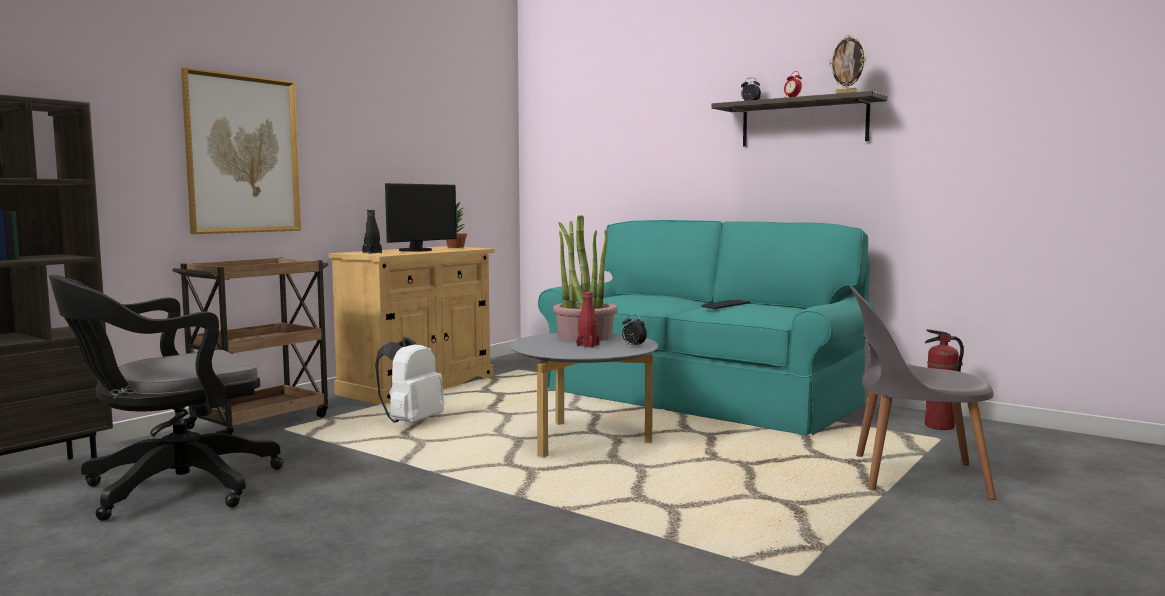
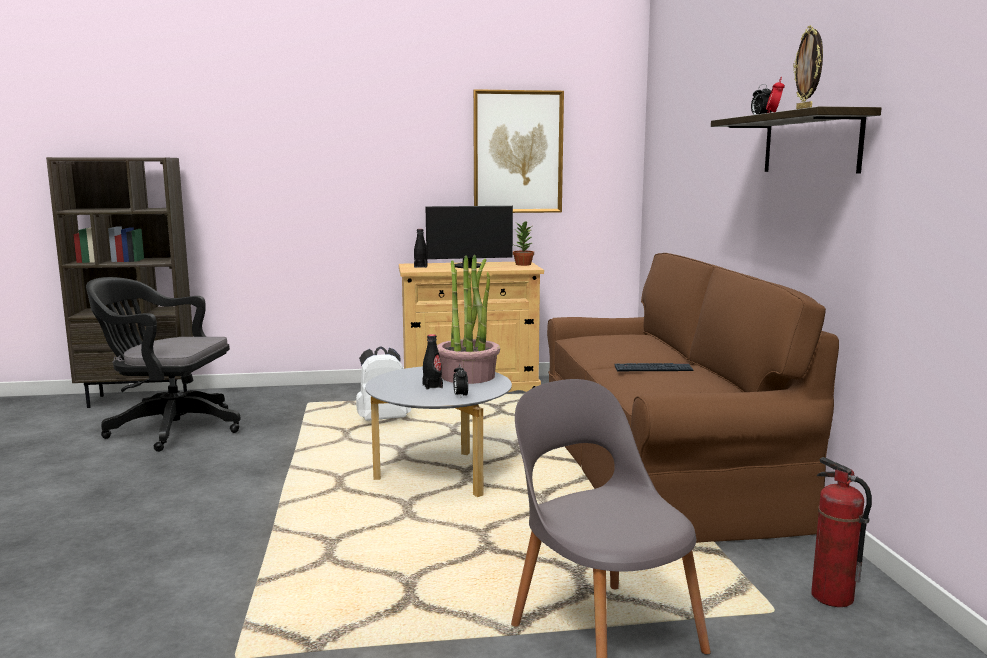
camera: 45 degrees right, 5 degrees up
(242, 154) = (321, 183): picture -> picture (518, 152)
(261, 421) = (314, 393): brown cart -> none
(588, 345) = (432, 386): red bottle -> black bottle
(699, 397) = (657, 465): turquoise sofa -> brown sofa

